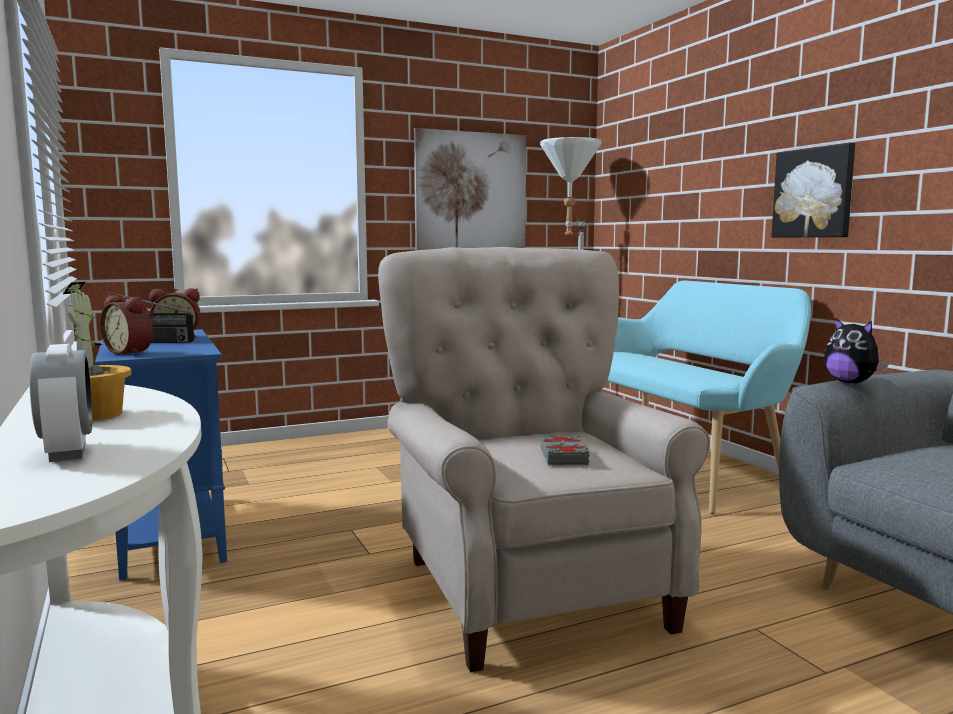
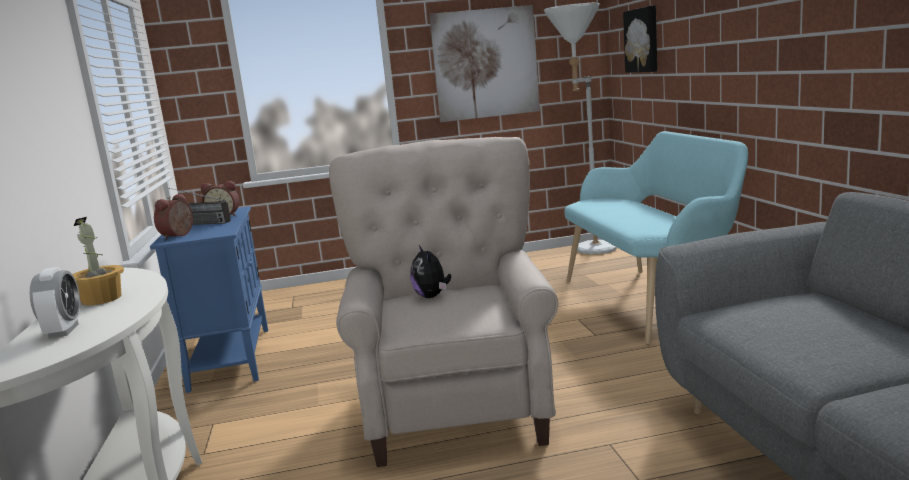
camera: 15 degrees right, 5 degrees up
(131, 352) = (179, 235): alarm clock -> alarm clock turned 60 degrees clockwise
(564, 457) = (453, 311): grey book -> none
(814, 193) = (751, 52): picture -> picture (642, 40)
(851, 382) = (713, 242): plush toy -> plush toy (432, 296)

